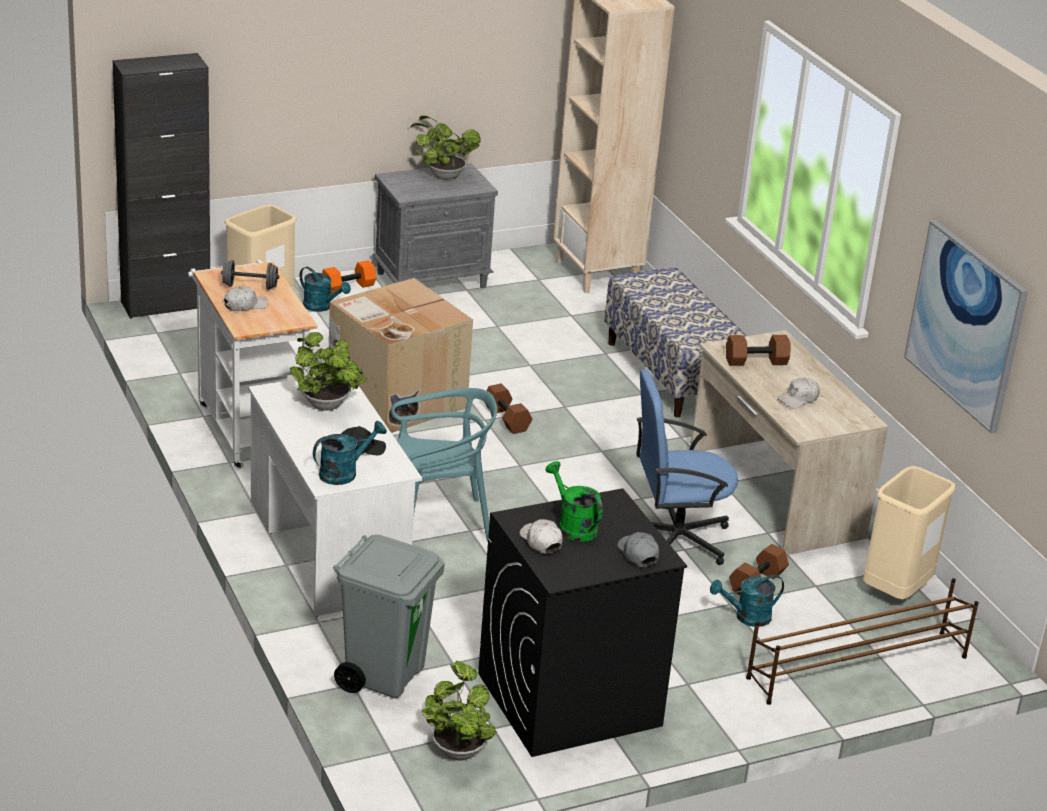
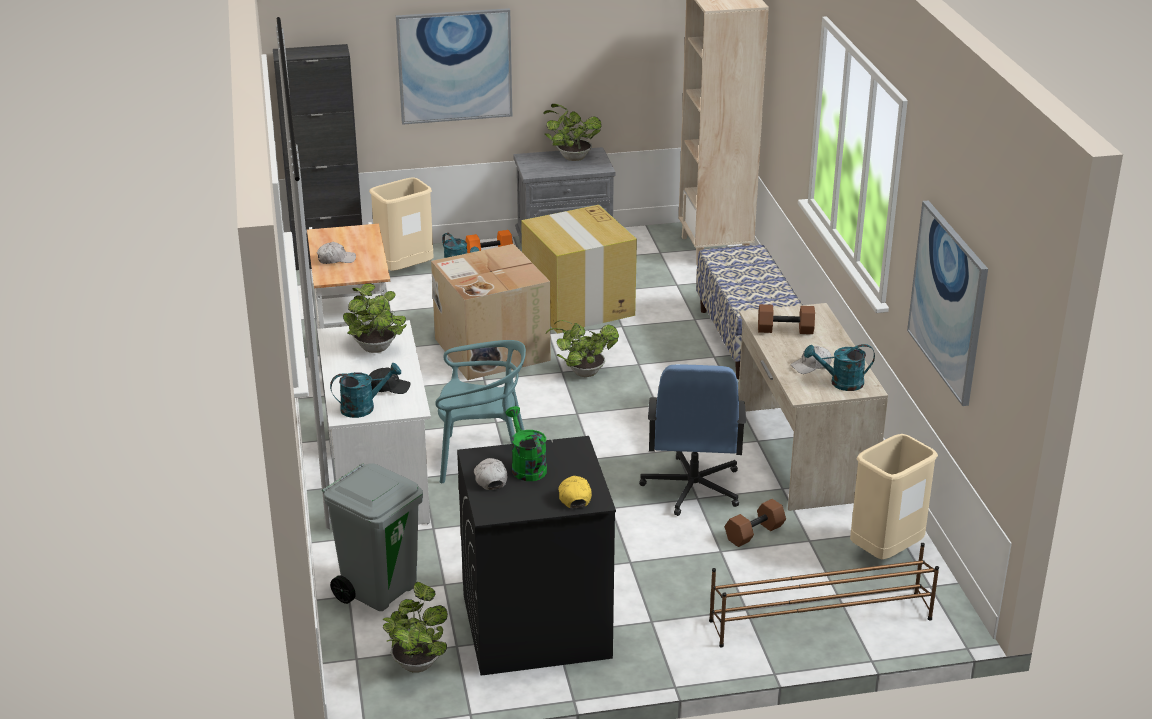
camera: 15 degrees right, 0 degrees up
(250, 286) = (348, 243): grey dumbbell -> none
(314, 75) = (454, 66): none -> picture
(473, 344) = (579, 306): none -> cardboard box
(507, 419) = (582, 372): brown dumbbell -> potted plant
(638, 554) = (574, 496): grey cap -> yellow cap
(674, 539) = (692, 488): blue office chair -> blue office chair turned 90 degrees counterclockwise
(746, 617) = (731, 564): turquoise watering can -> turquoise watering can (840, 383)

